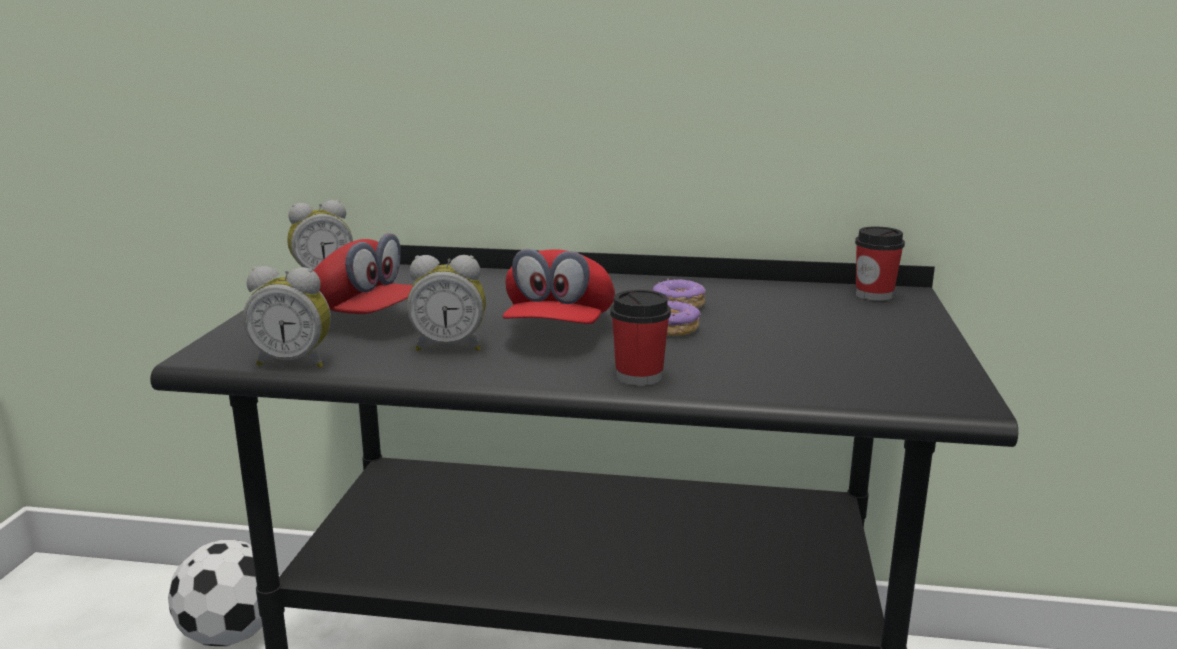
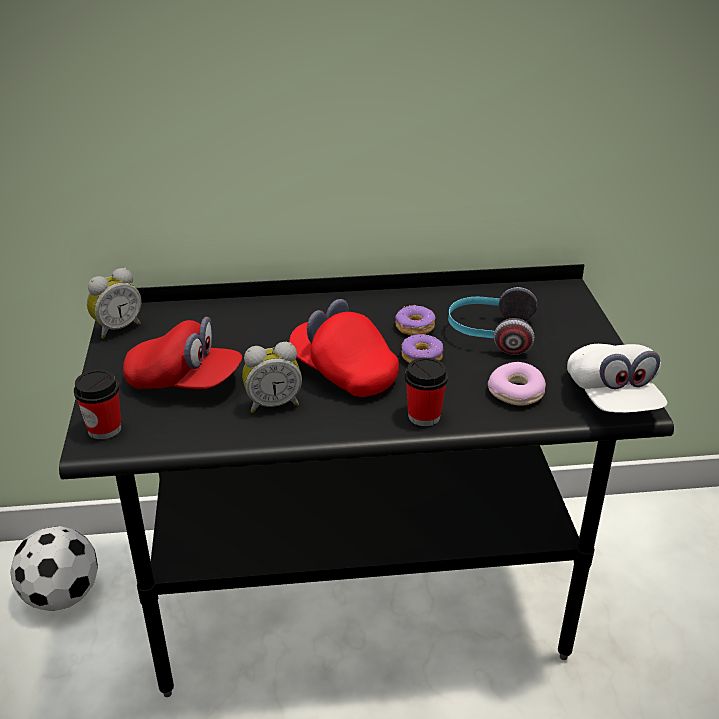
camera: 15 degrees left, 15 degrees up
(294, 362) = (167, 441): alarm clock -> none
(559, 331) = (343, 372): red cap -> red cap turned 135 degrees clockwise
(776, 319) = (490, 334): none -> headphones
(784, 370) = (516, 392): none -> donut
(874, 295) = (546, 294): cup -> cup (104, 429)
(927, 389) = (612, 399): none -> white cap

